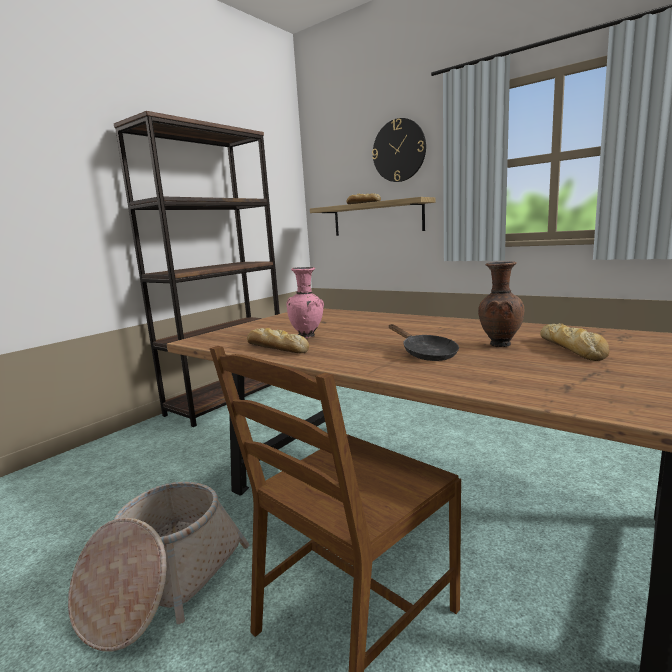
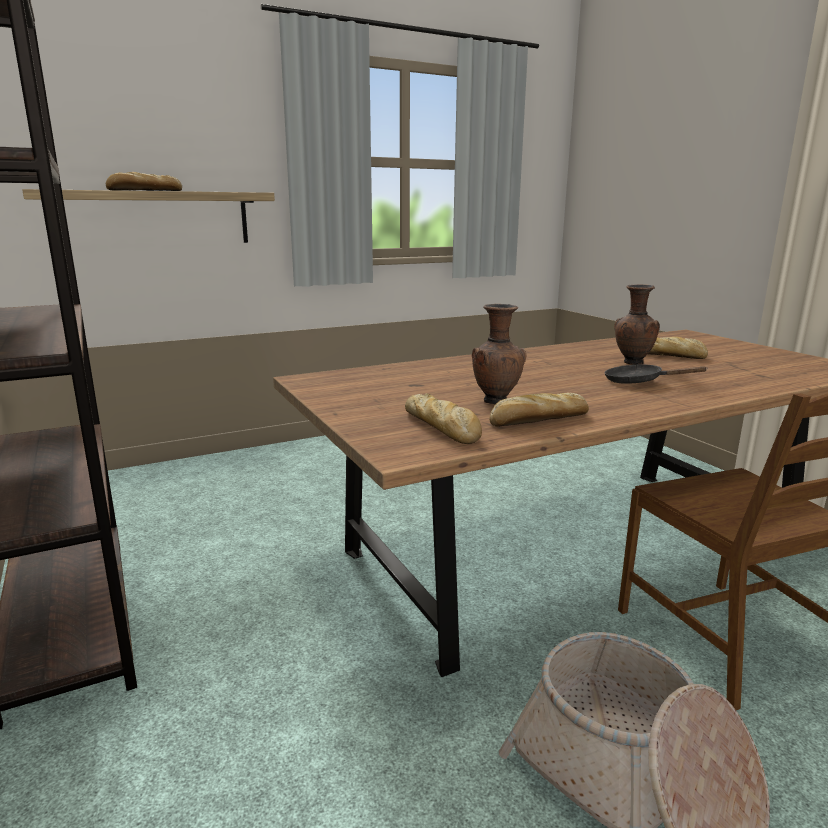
camera: 65 degrees left, 5 degrees up
(242, 338) = (442, 427): none -> bread
(308, 337) = (496, 401): pink vase -> brown vase
(399, 150) = (192, 109): wall clock -> none
(426, 354) = (639, 382): black frying pan -> black frying pan turned 150 degrees counterclockwise

